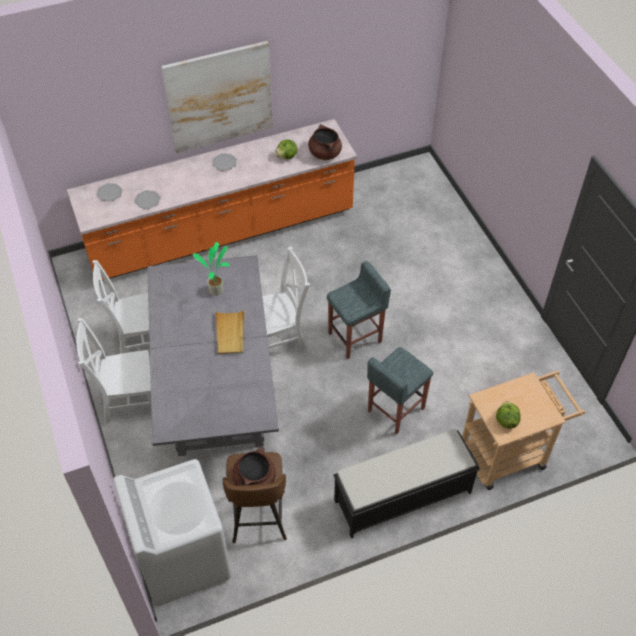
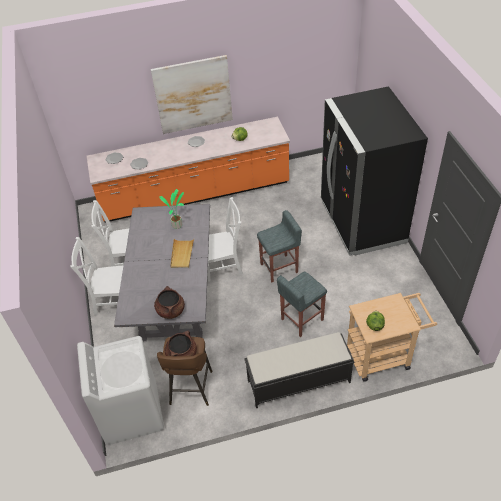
camera: 10 degrees right, 5 degrees down
(324, 153) = (267, 138): brown cooking pot -> brown cooking pot (170, 310)
(459, 264) = (362, 222): none -> black fridge

